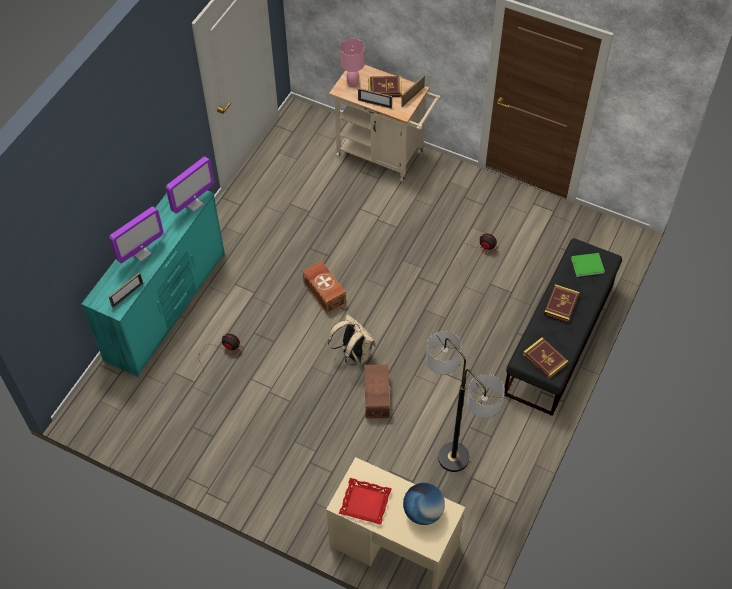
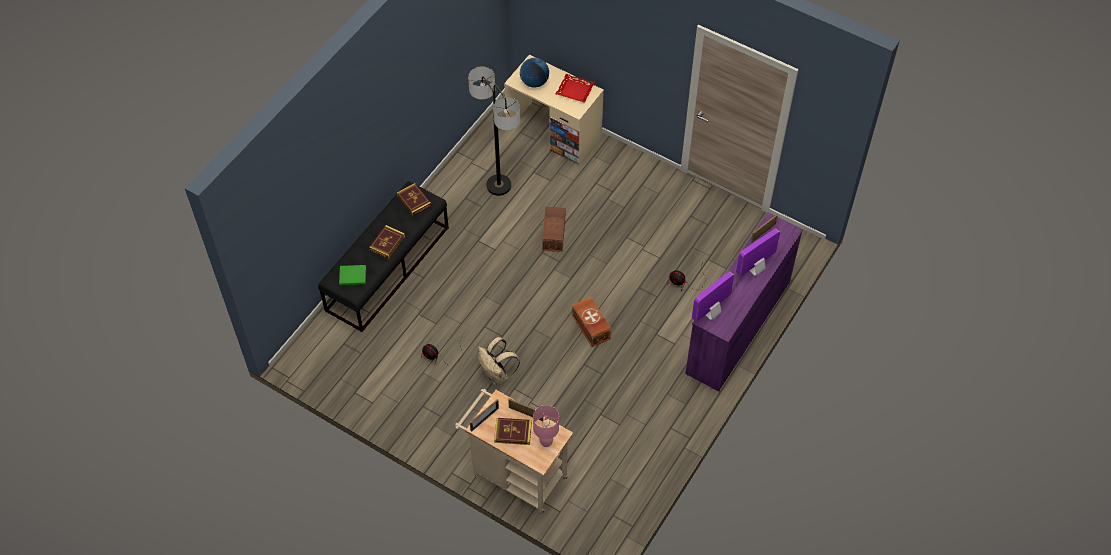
camera: 175 degrees left, 0 degrees up
(167, 306) = (737, 327): turquoise dresser -> purple dresser
(353, 354) = (569, 270): beige backpack -> beige backpack (497, 375)

